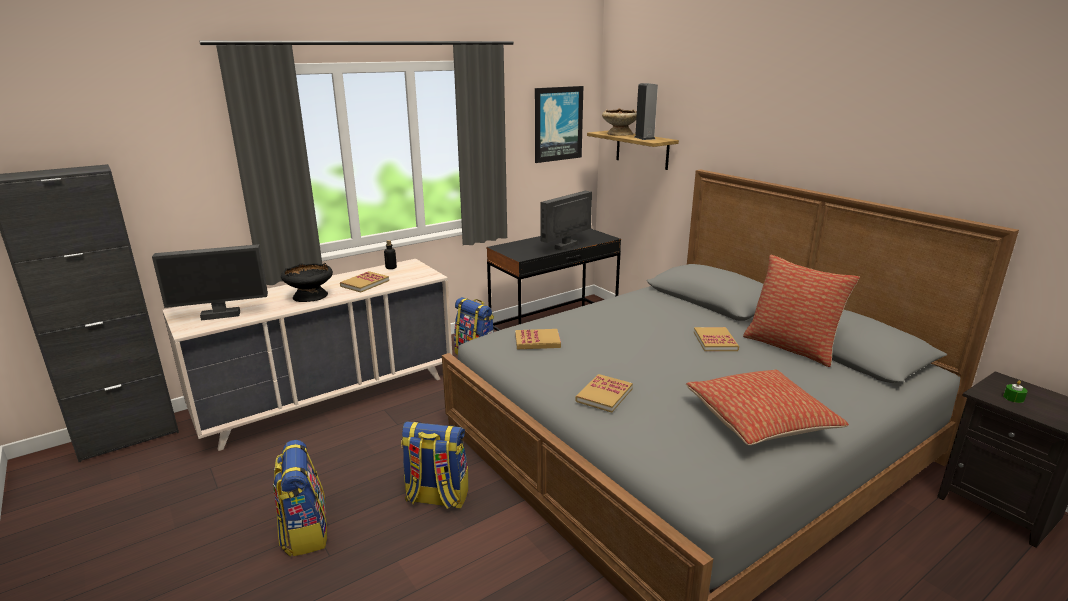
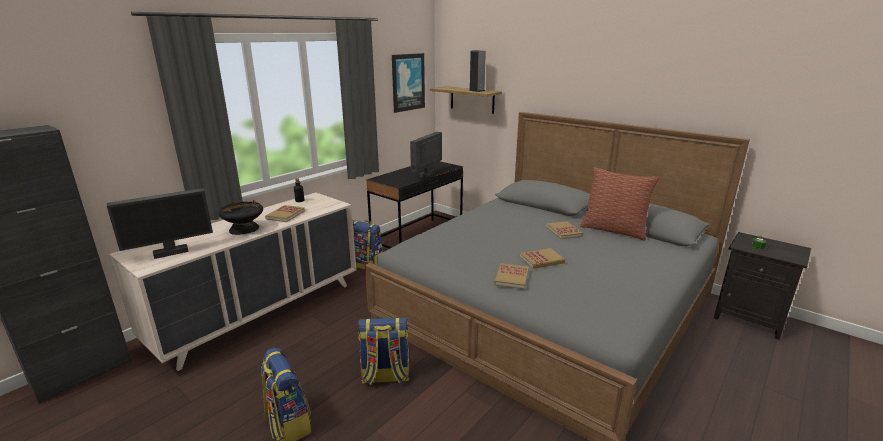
camera: 15 degrees left, 0 degrees up
(537, 341) = (441, 245): book -> book (541, 260)
(619, 134) = (455, 88): beige bowl -> none
(760, 421) = (623, 281): pillow -> none

